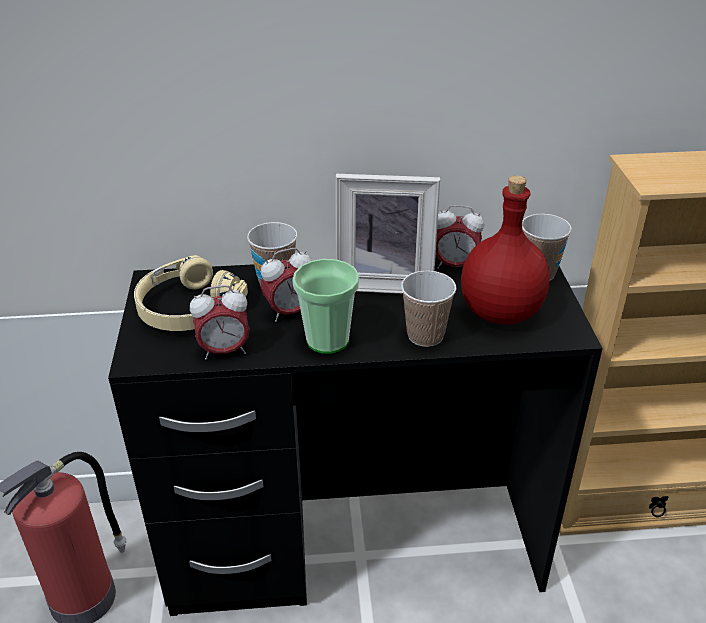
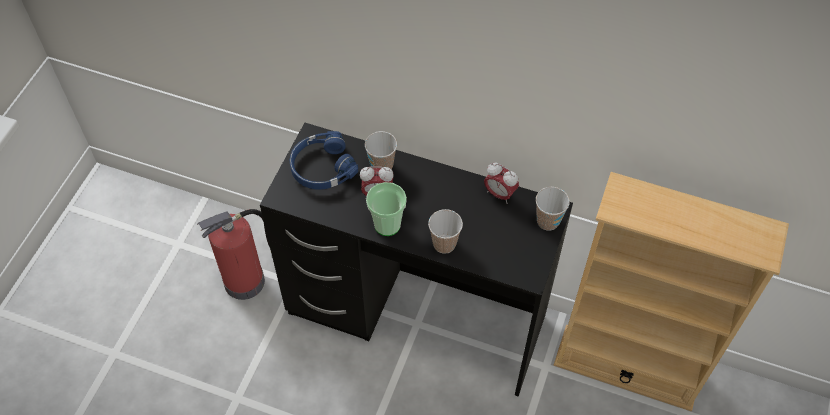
camera: 25 degrees right, 20 degrees up
(187, 308) = (321, 167): beige headphones -> blue headphones
(224, 351) = (327, 210): alarm clock -> none
(385, 281) = (447, 190): picture frame -> none
(499, 311) = (500, 243): red bottle -> none

